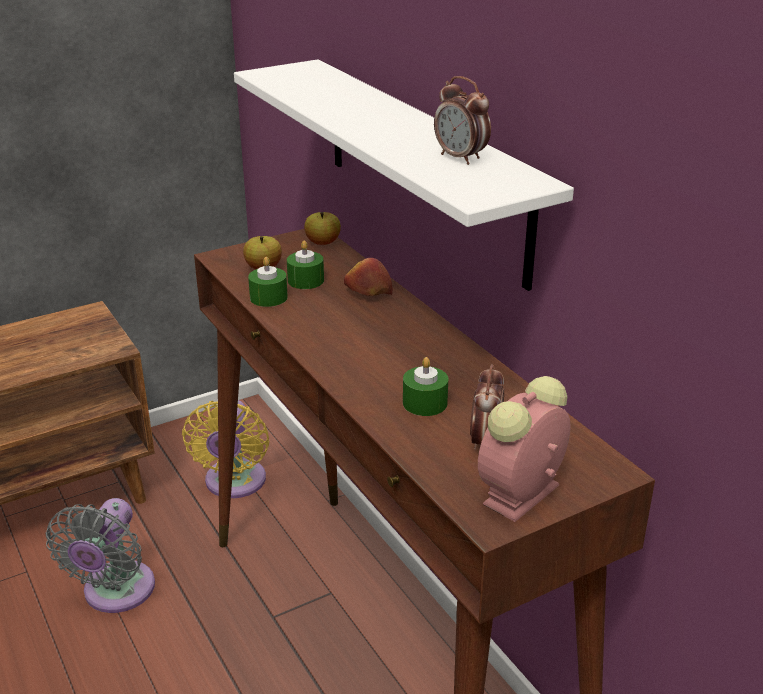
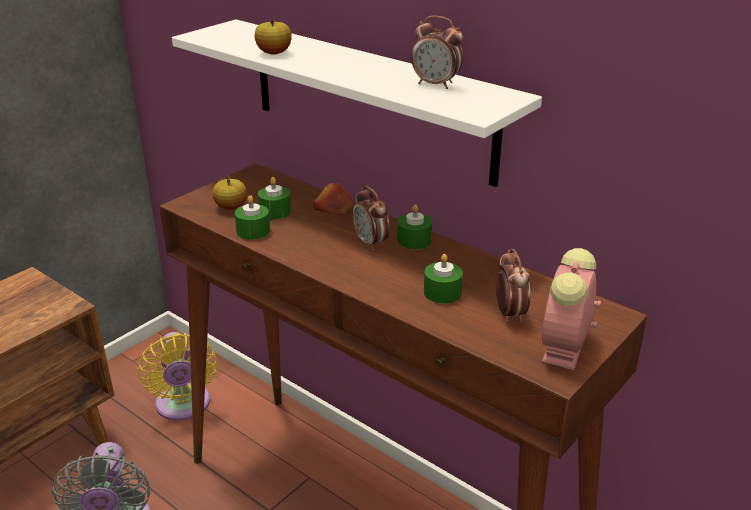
camera: 20 degrees left, 0 degrees up
(323, 242) = (267, 178): apple -> apple (274, 53)
(384, 333) = (371, 243): none -> alarm clock
(434, 339) = (414, 240): none -> green candle

